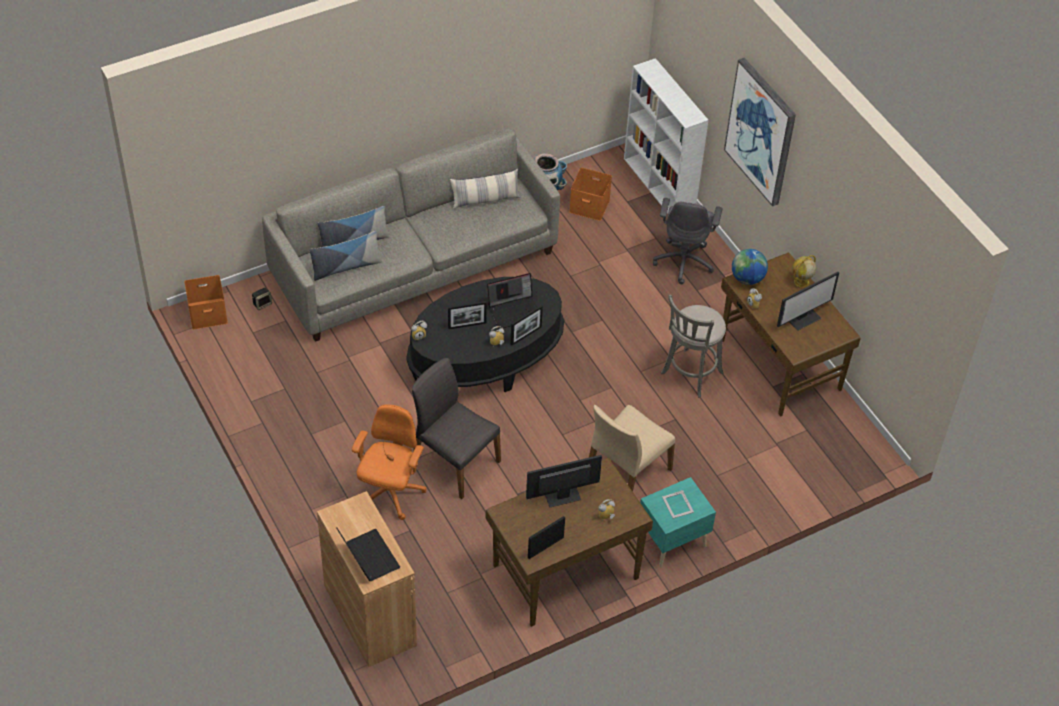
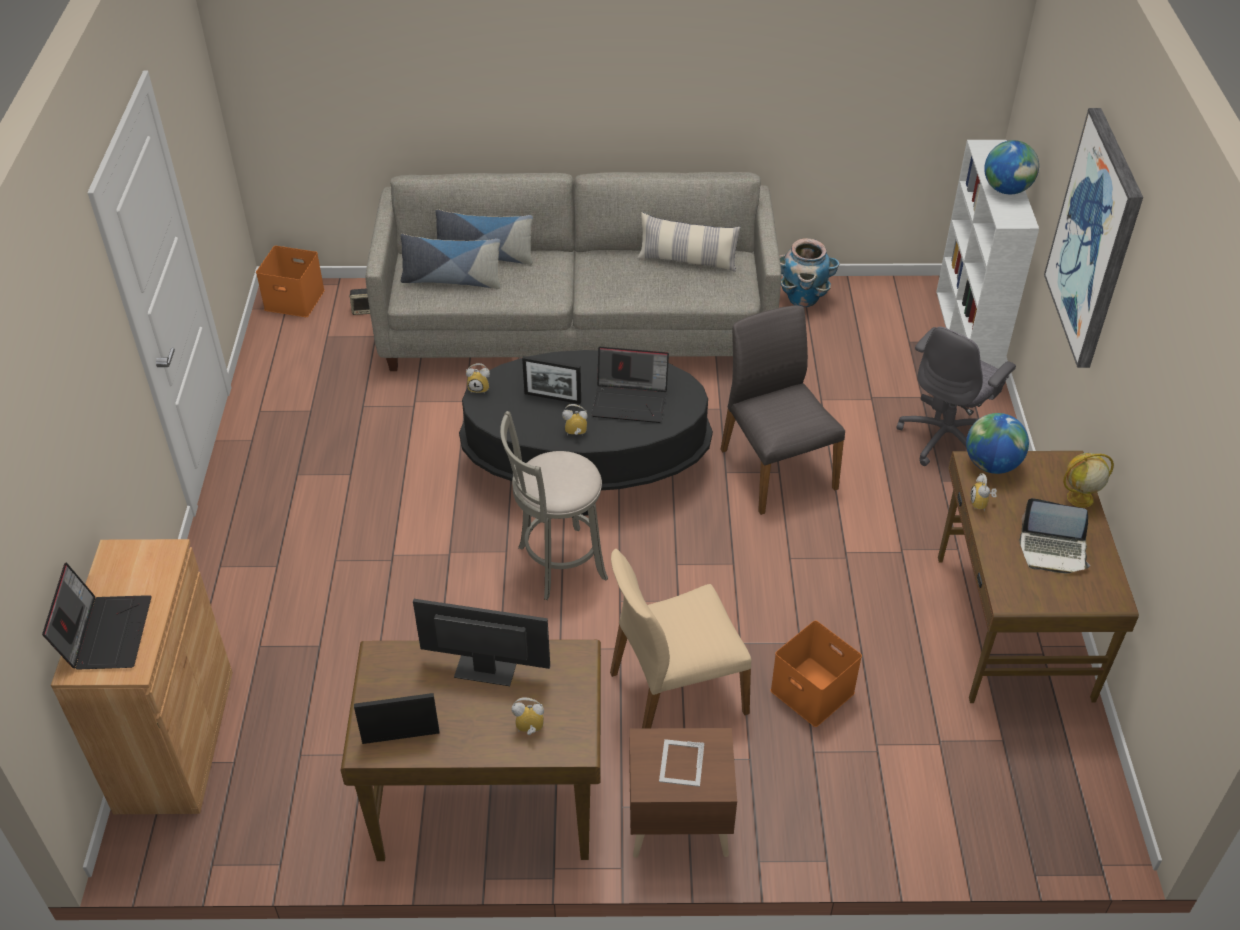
camera: 30 degrees right, 5 degrees down
(390, 494) = (332, 587): orange office chair -> none
(454, 461) = (447, 578): grey chair -> grey chair (775, 468)
(526, 335) = (623, 437): picture frame -> none
(590, 205) = (855, 331): orange storage box -> orange storage box (814, 691)
(671, 541) = (677, 824): turquoise nightstand -> brown nightstand
(676, 97) = (1006, 189): none -> globe
(690, 375) = (861, 590): grey stool -> grey stool (557, 564)
(803, 318) = (1053, 551): monitor -> laptop

